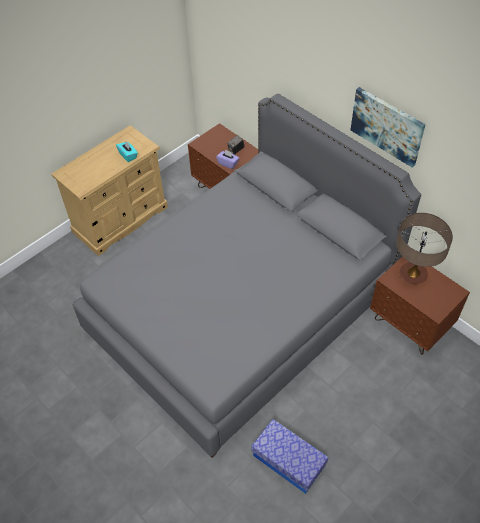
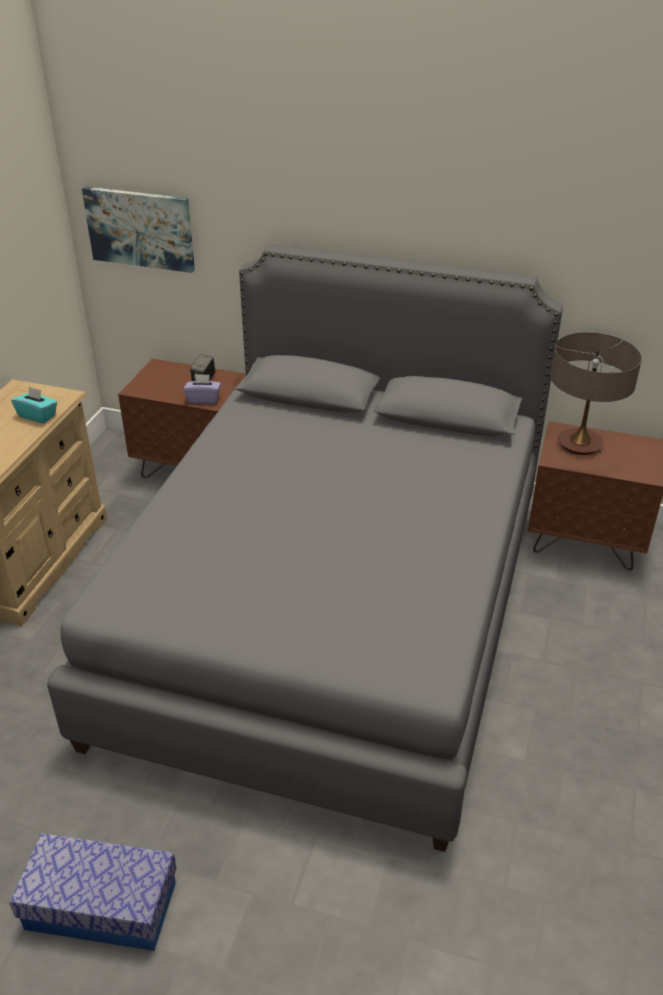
camera: 30 degrees left, 15 degrees down
(288, 461) = (569, 795): storage box -> storage box (101, 905)
(387, 126) = (484, 213): picture -> picture (140, 228)

